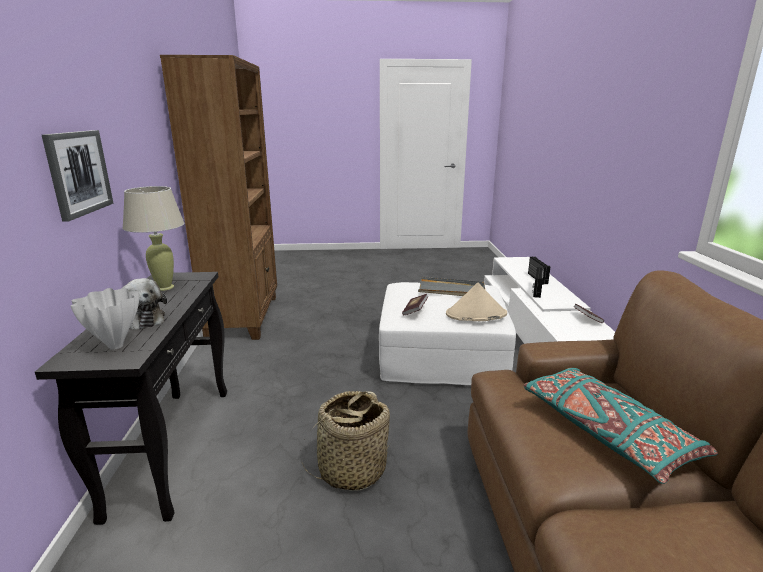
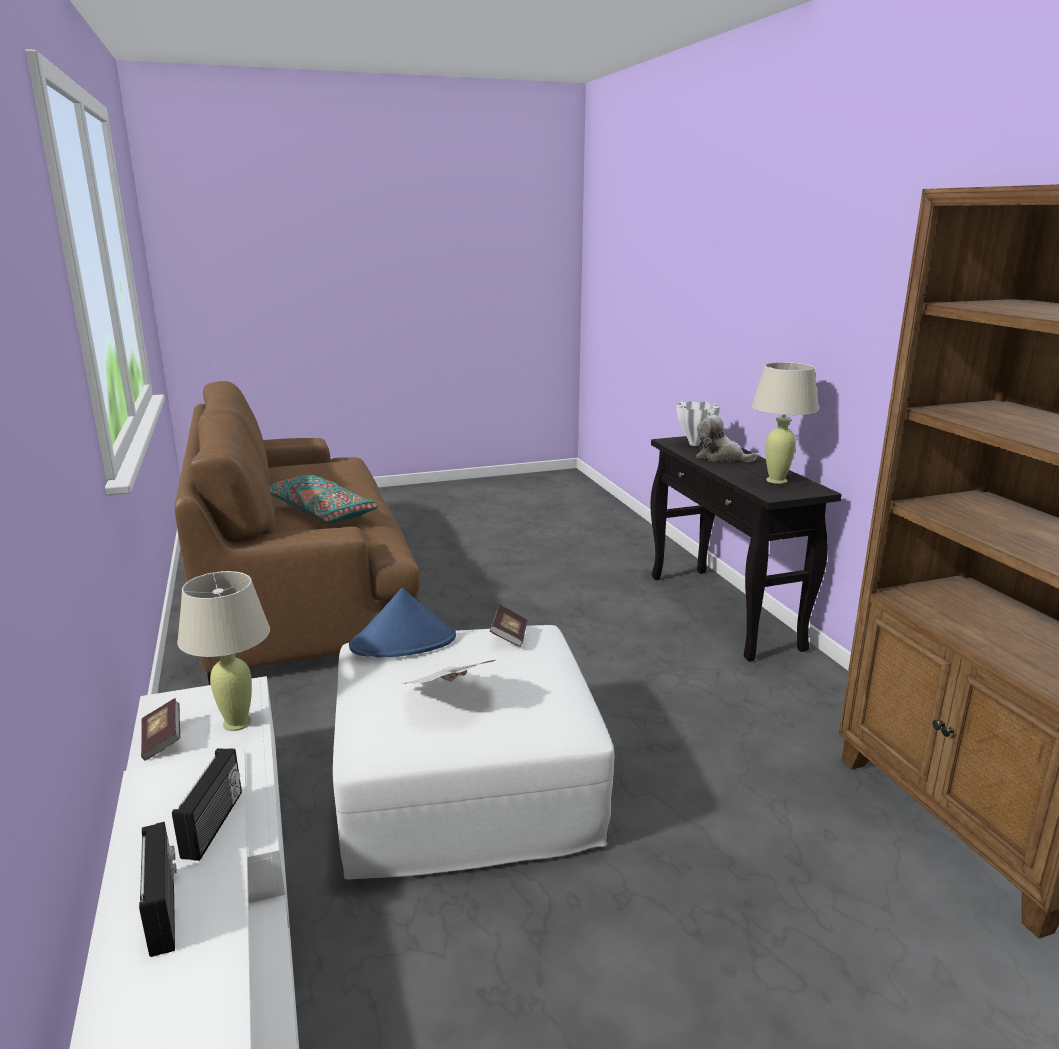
camera: 165 degrees right, 0 degrees up
(78, 173) = (800, 332): picture -> none
(351, 469) = (536, 619): basket -> none
(451, 290) = (449, 695): grey tray -> newspaper
(476, 314) = (404, 642): beige hat -> blue hat
(556, 322) = (236, 723): none -> beige table lamp

